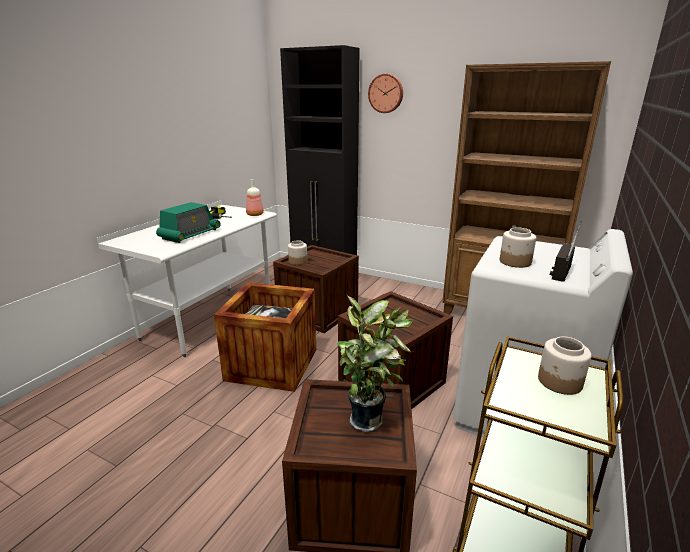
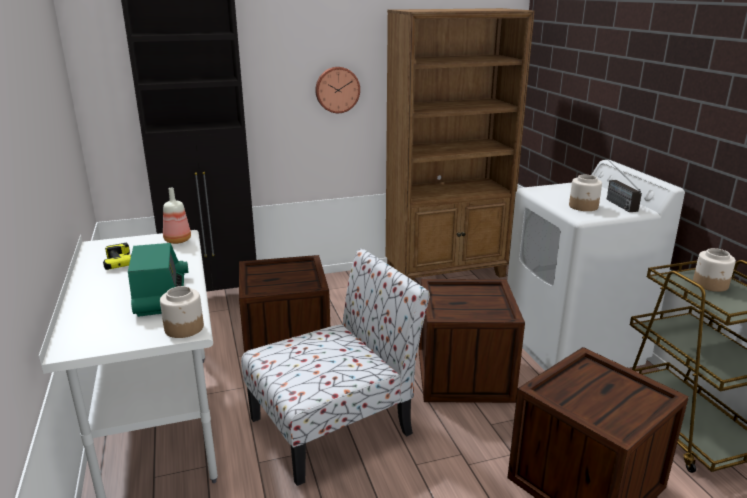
camera: 45 degrees left, 0 degrees up
(272, 364) = (335, 425): crate -> chair
(298, 261) = (263, 286): jar -> jar (184, 328)
(370, 419) = (607, 387): potted plant -> none
(386, 93) = (271, 41): wall clock -> wall clock (337, 89)

